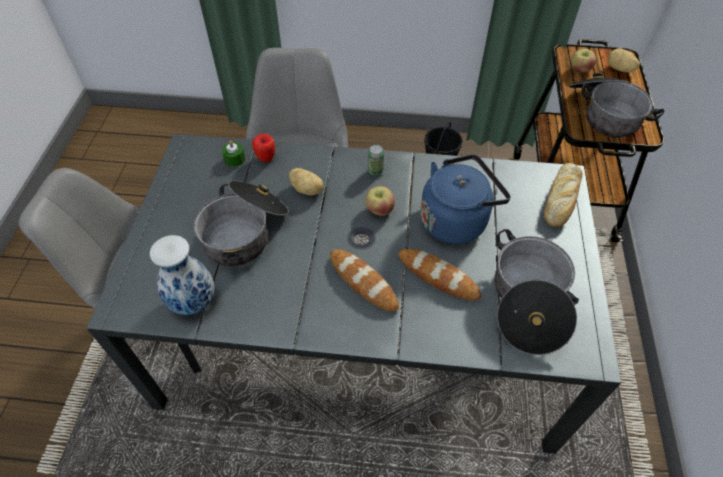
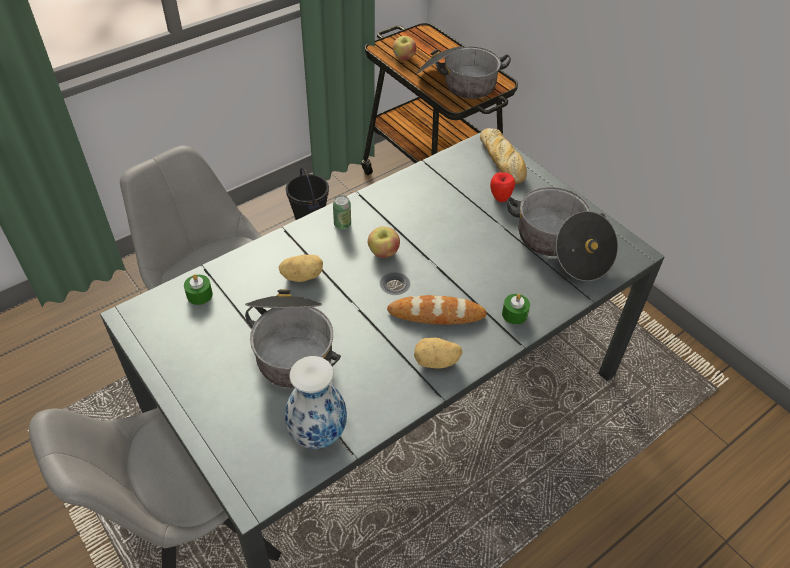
camera: 45 degrees left, 5 degrees down
(266, 158) = (230, 275): apple -> apple (500, 198)
(421, 327) = (514, 314): none -> green candle
(438, 276) = (484, 271): bread -> none
(456, 220) = (449, 222): blue kettle -> none
(619, 69) = (431, 43): potato -> potato (436, 362)

